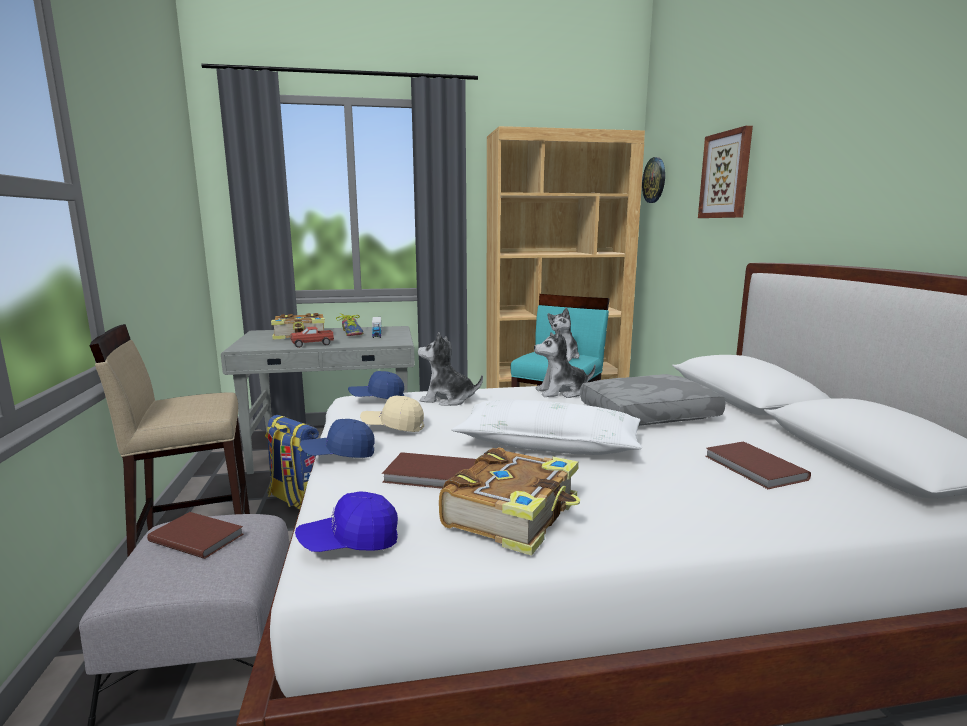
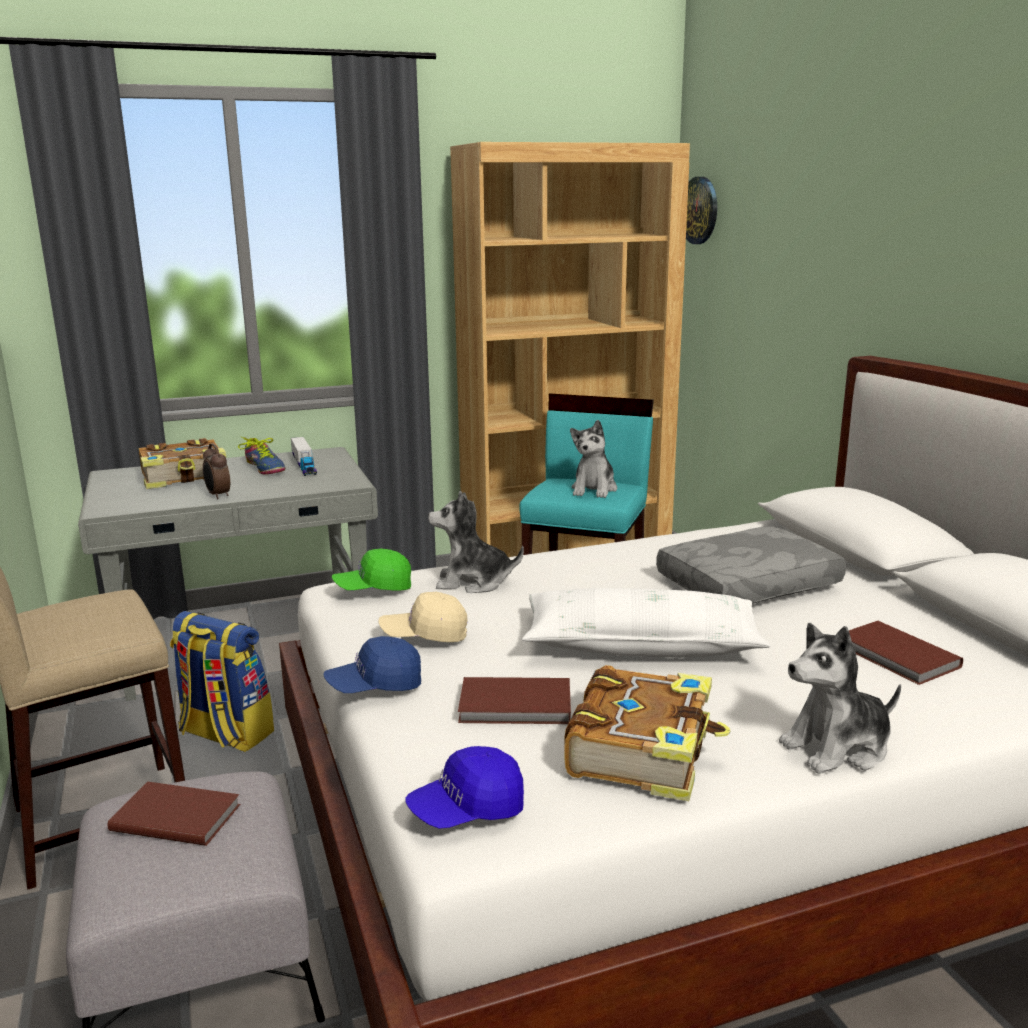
camera: 10 degrees left, 5 degrees up
(312, 344) = (218, 495): toy truck -> alarm clock
(377, 398) = (373, 588): blue cap -> green cap
(562, 392) = (622, 556): plush toy -> plush toy (838, 748)
(726, 175) = (813, 224): picture -> none

